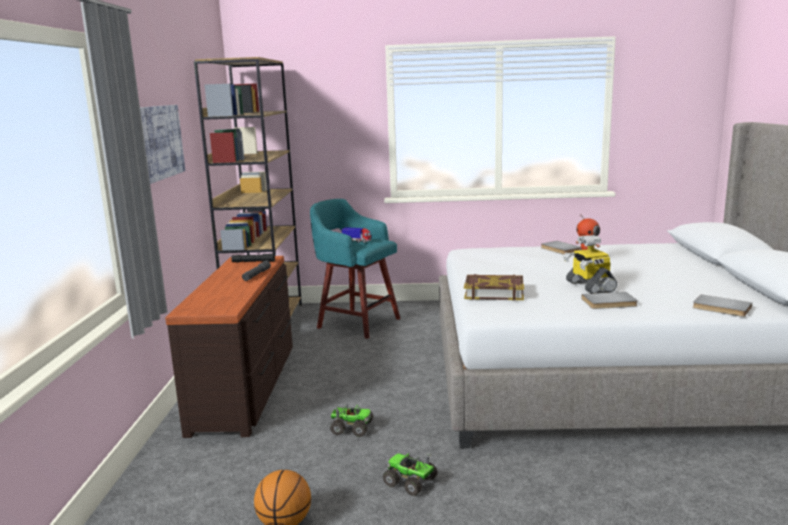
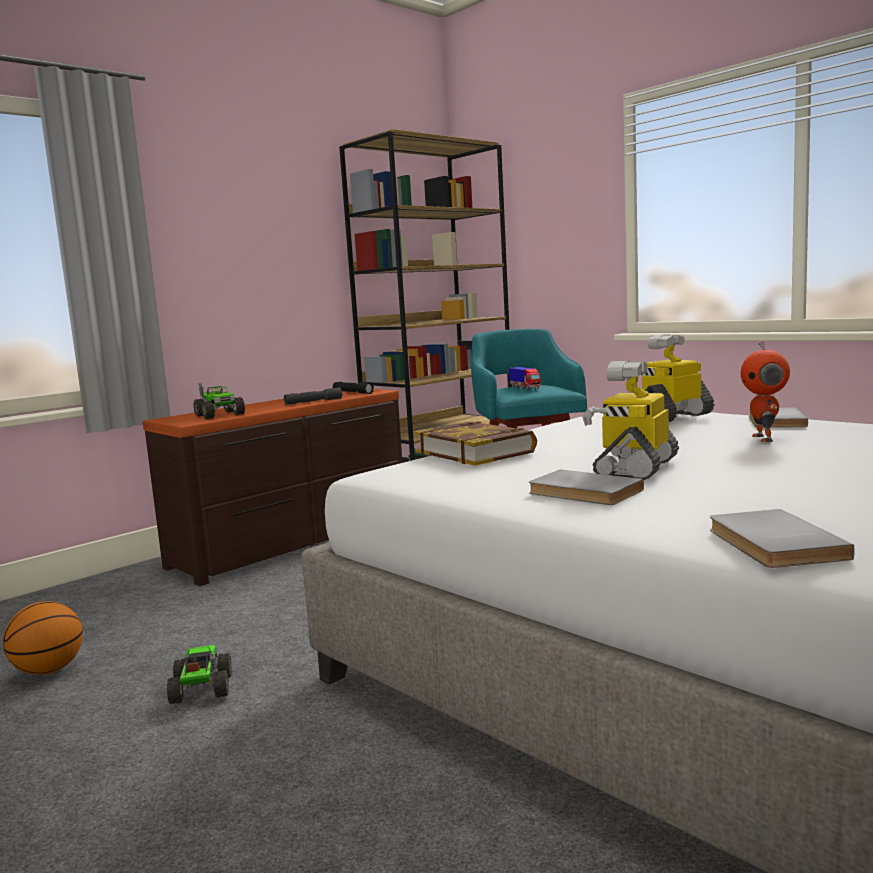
camera: 45 degrees right, 5 degrees down
(158, 142) = (231, 234): picture -> none
(351, 428) = (283, 612): toy truck -> toy truck (219, 415)
(519, 254) = (670, 417): none -> toy robot

